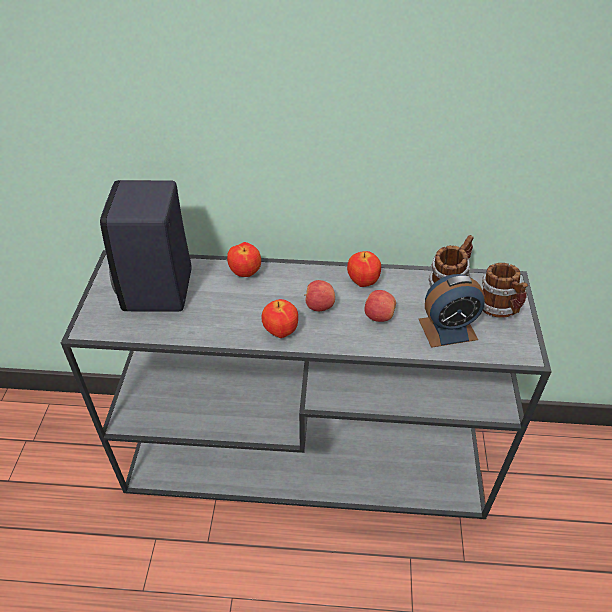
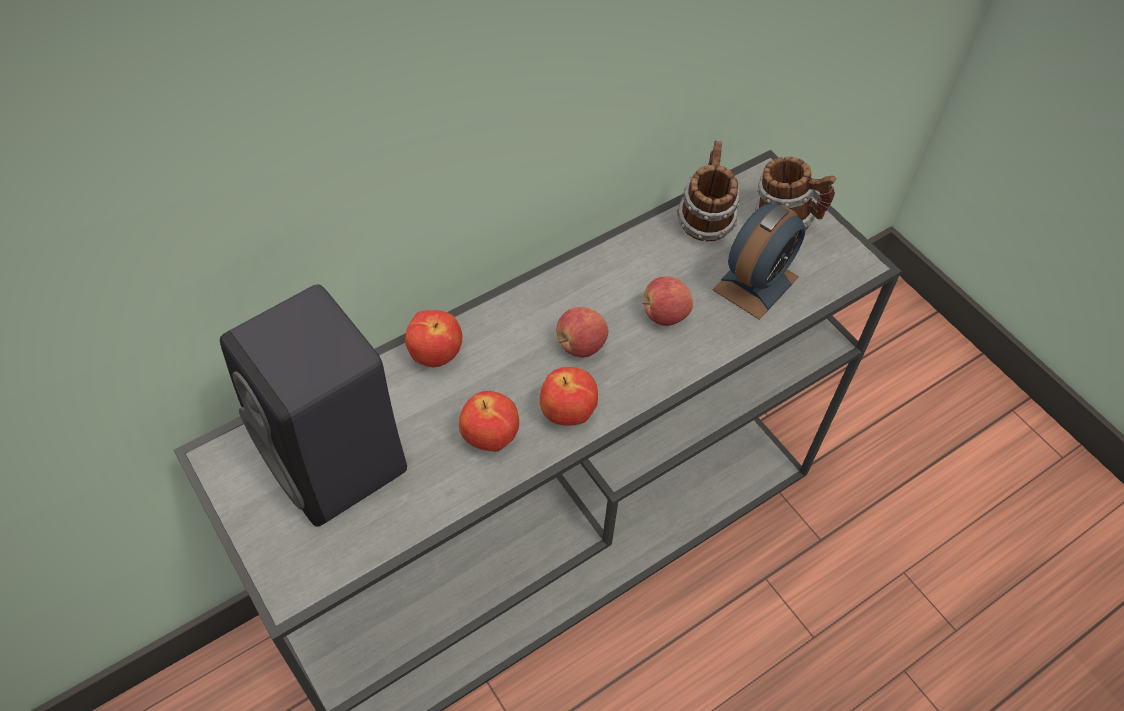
camera: 40 degrees left, 10 degrees up
(362, 282) = (601, 277): apple -> apple (490, 439)

